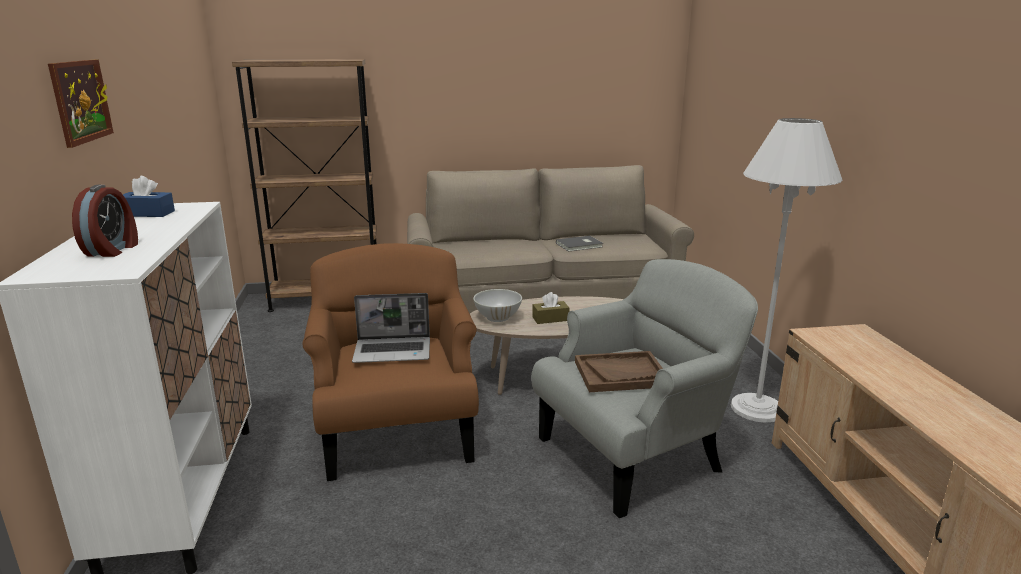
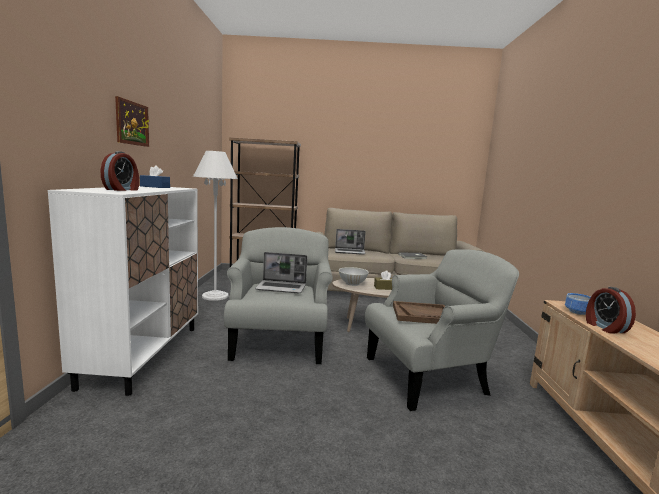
camera: 10 degrees right, 10 degrees down
(397, 432) = (279, 342): brown armchair -> grey armchair
(476, 248) = (350, 252): none -> laptop
(757, 408) = (521, 362): white floor lamp -> white floor lamp (215, 296)
(834, 349) = (576, 312): none -> bowl
(871, 373) = (605, 327): none -> alarm clock

